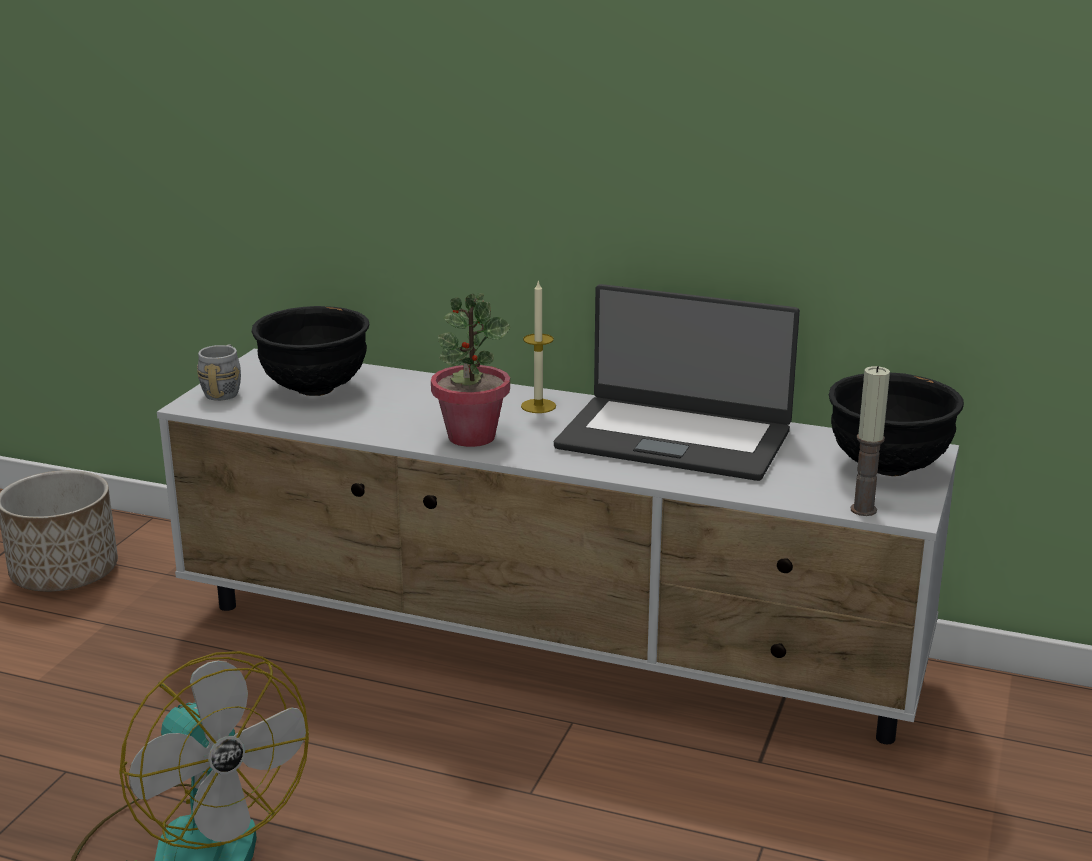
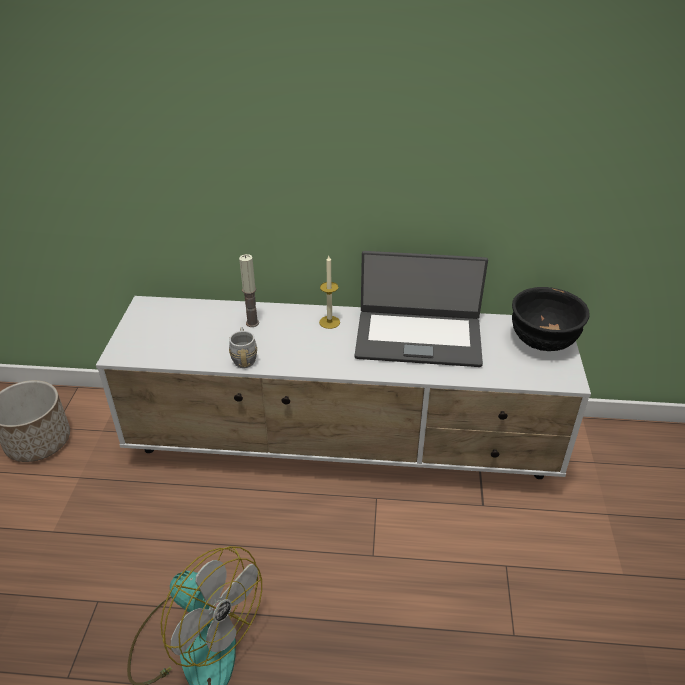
camera: 15 degrees left, 15 degrees up
(224, 390) = (132, 338): grey mug -> grey mug (244, 357)
(313, 389) = (188, 328): black bowl -> none
(471, 437) = (302, 356): potted plant -> none
(863, 510) = (546, 381): candle -> candle (252, 323)

